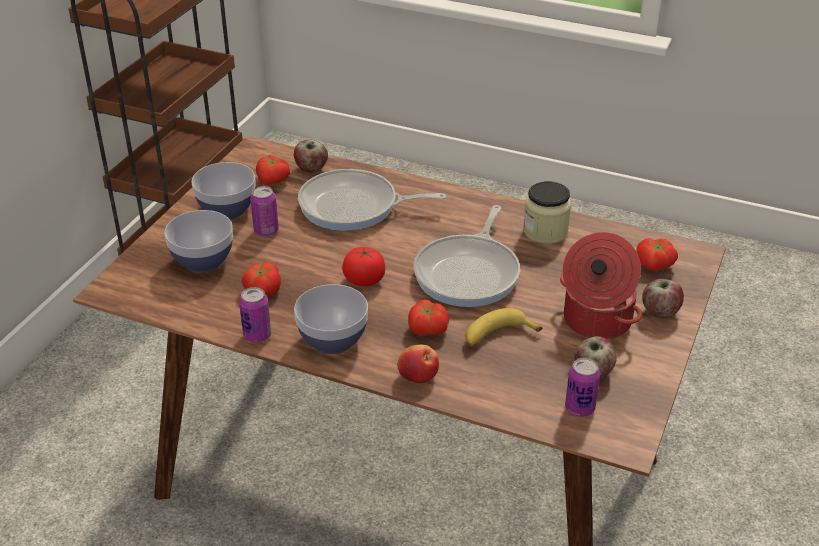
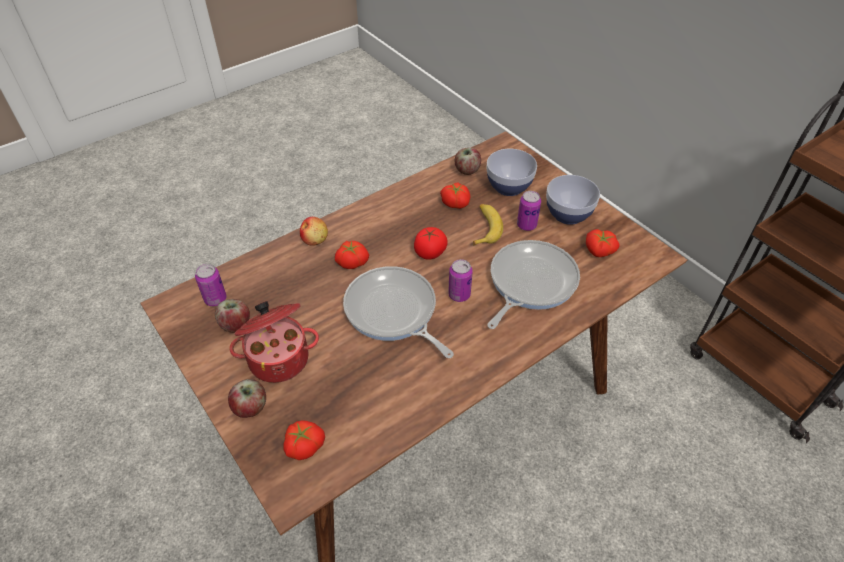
camera: 120 degrees right, 10 degrees up
(257, 335) = (412, 187): can -> can (459, 295)
(311, 169) = (606, 279): apple -> apple (467, 170)
(333, 340) = (380, 216): bowl -> none
(497, 336) = (314, 293): banana -> banana (485, 228)
(545, 231) = (410, 392): jar -> none

